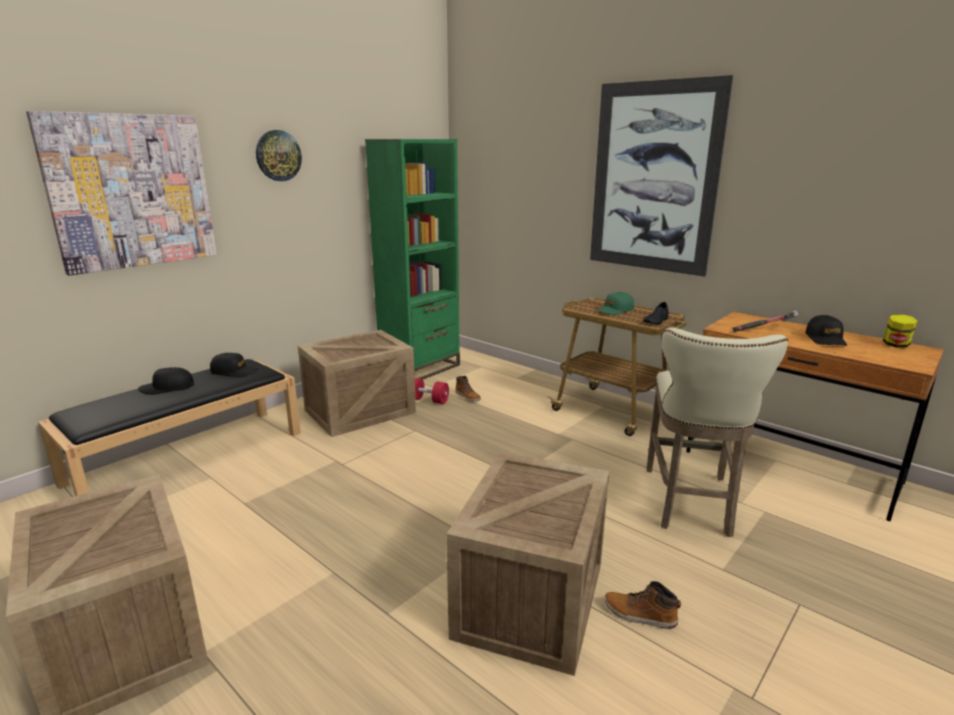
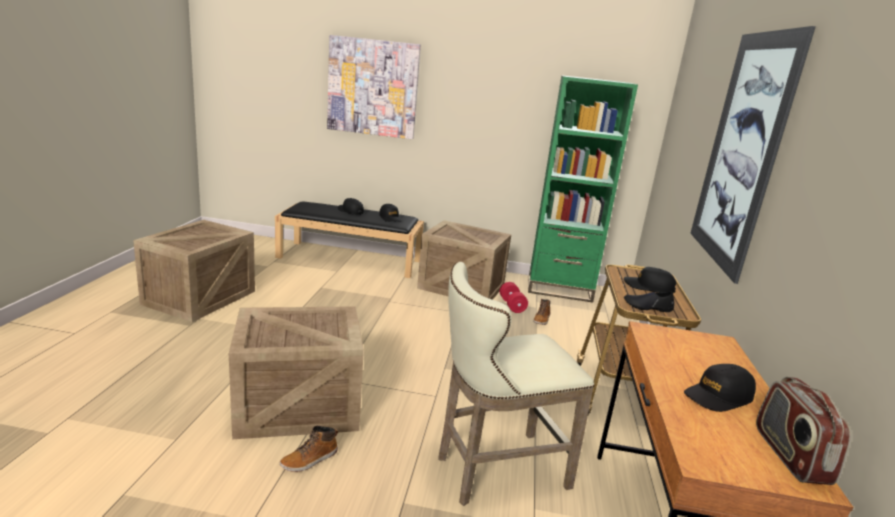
camera: 55 degrees right, 0 degrees up
(278, 155) = (478, 79): wall clock -> none
(615, 310) = (648, 287): green cap -> black cap
(639, 615) = (310, 460): boot -> boot turned 120 degrees counterclockwise
(766, 330) = (688, 356): hammer -> none
(895, 345) = (789, 455): jar -> radio

